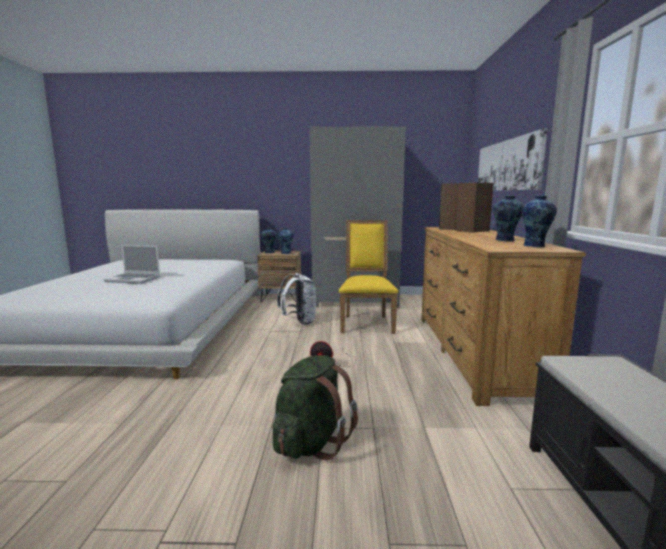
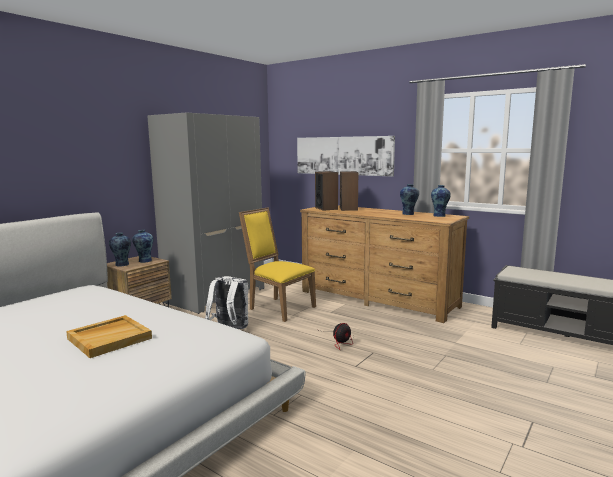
camera: 55 degrees left, 0 degrees up
(134, 279) = (110, 338): laptop -> beige tray
(311, 442) = (448, 377): green backpack -> none

